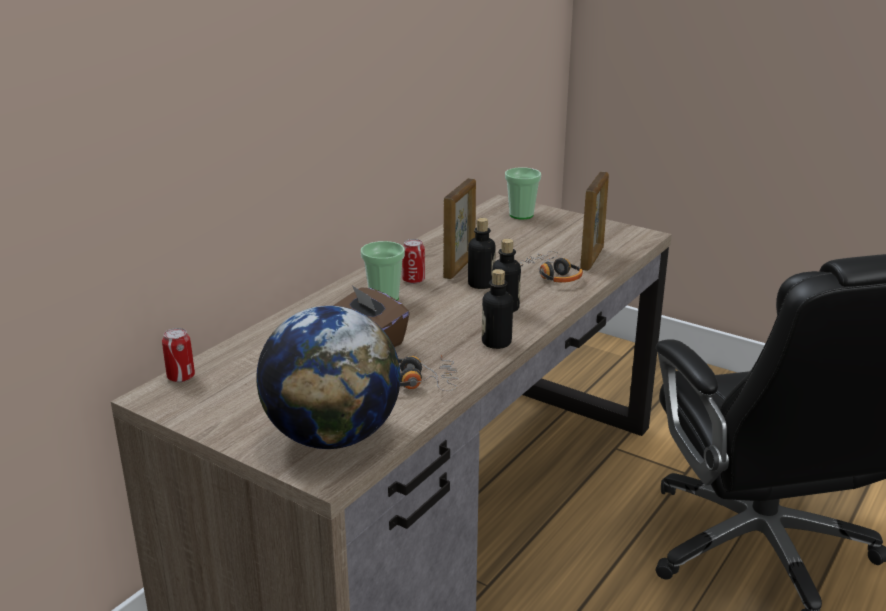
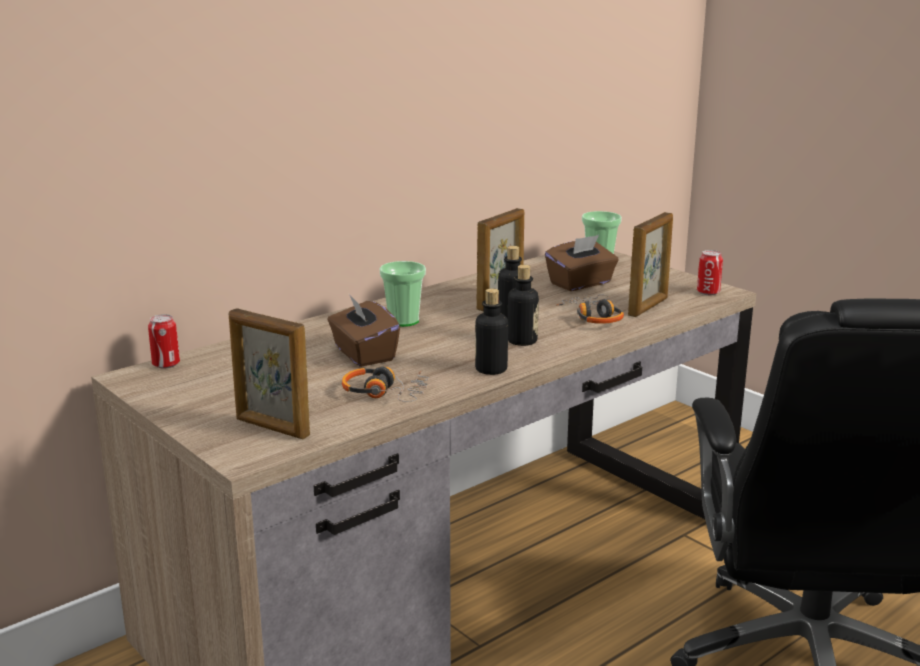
camera: 15 degrees right, 5 degrees down
(333, 436) = (272, 428): globe -> picture frame
(413, 280) = (444, 308): can -> can (708, 292)
(519, 239) = (581, 283): none -> brown tissue box

